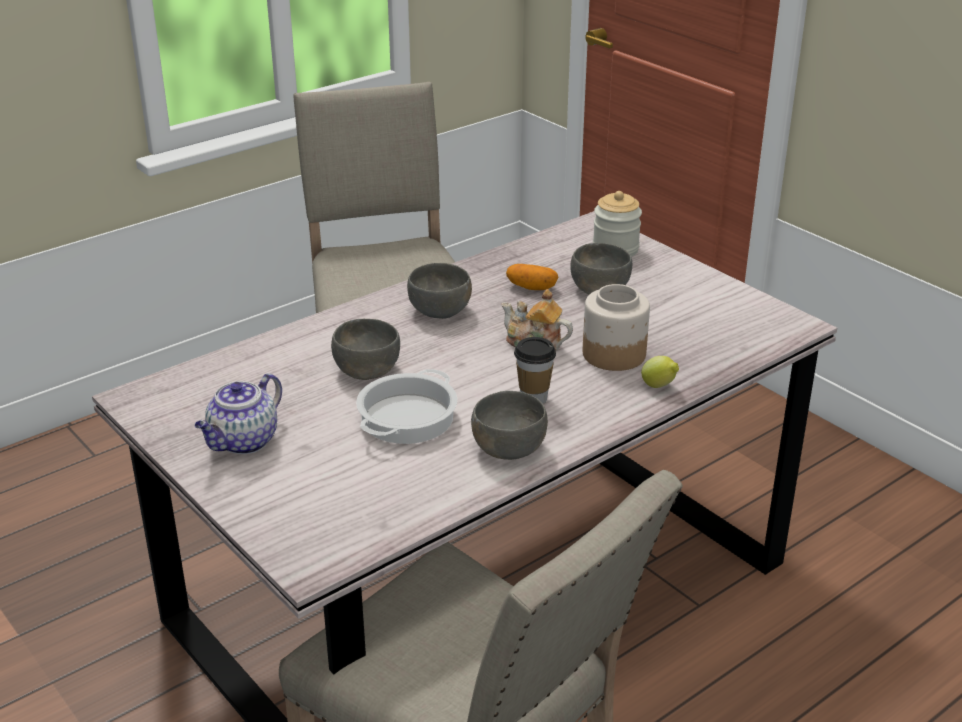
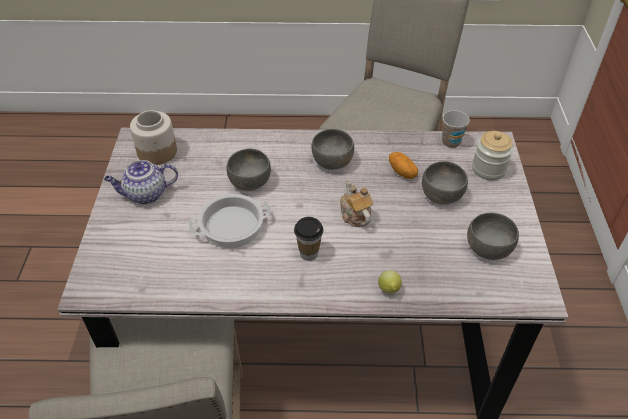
camera: 40 degrees right, 15 degrees up
(508, 448) = (255, 280): grey bowl -> grey bowl (487, 248)
(546, 242) = (451, 142): none -> cup
(613, 355) = (390, 249): jar -> jar (156, 152)

